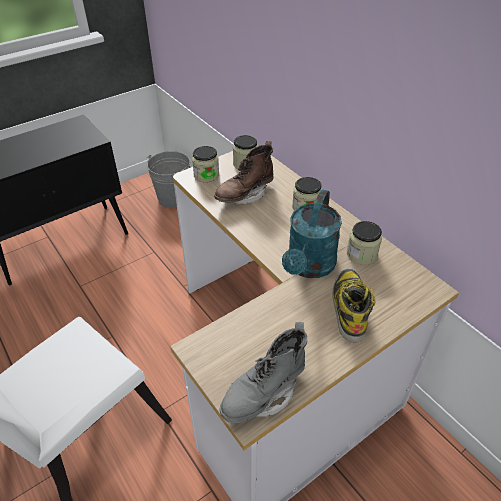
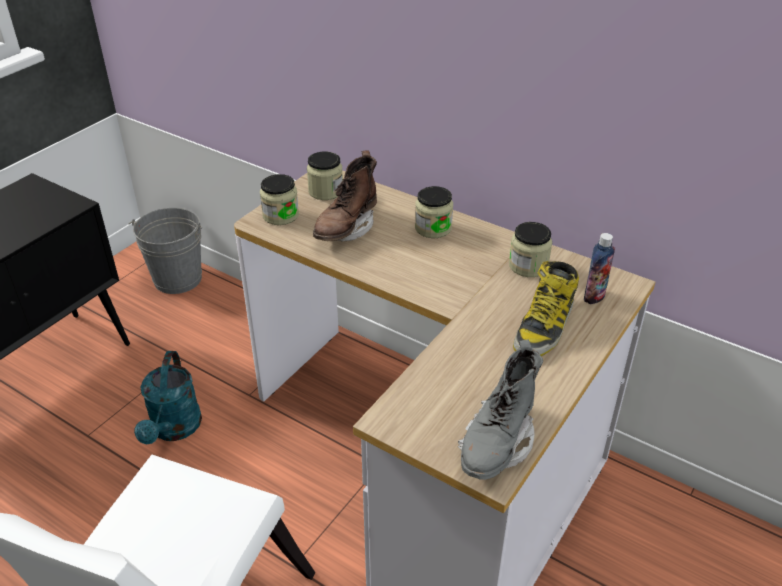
camera: 20 degrees left, 5 degrees down
(309, 267) = (474, 295): turquoise watering can -> turquoise watering can (174, 429)
(349, 307) = (544, 326): boot -> boot turned 135 degrees counterclockwise
(401, 292) = (594, 296): none -> bottle

